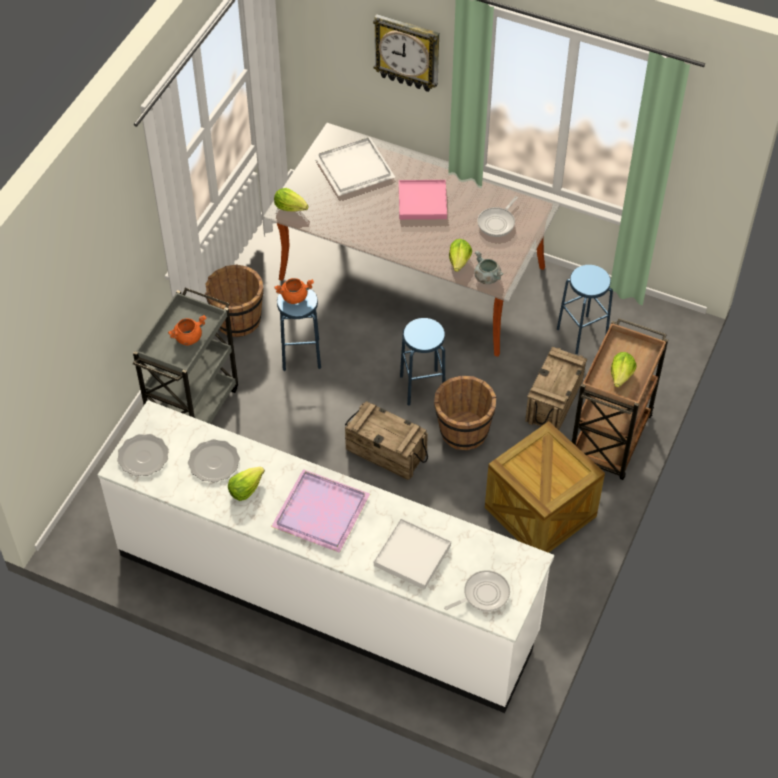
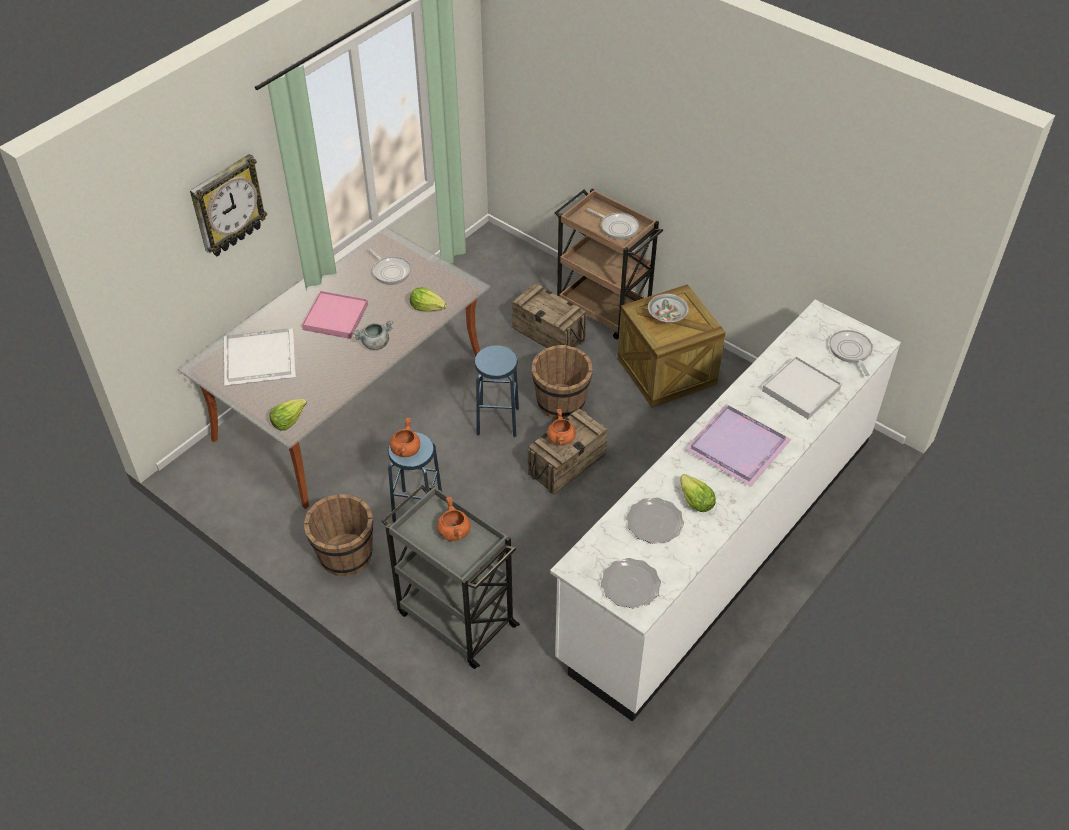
camera: 75 degrees left, 5 degrees down
(382, 423) = (561, 439): none -> orange cooking pot
(487, 277) = (456, 293): grey cooking pot -> grey cooking pot (375, 344)
(548, 463) = (667, 316): none -> bowl
(582, 334) = (479, 298): blue stool -> none
(621, 375) = (617, 227): lettuce -> frying pan

